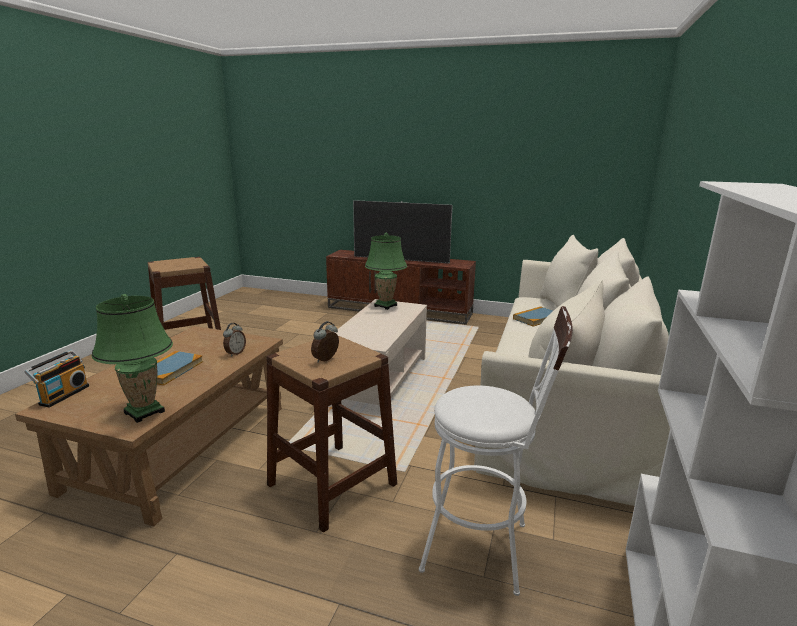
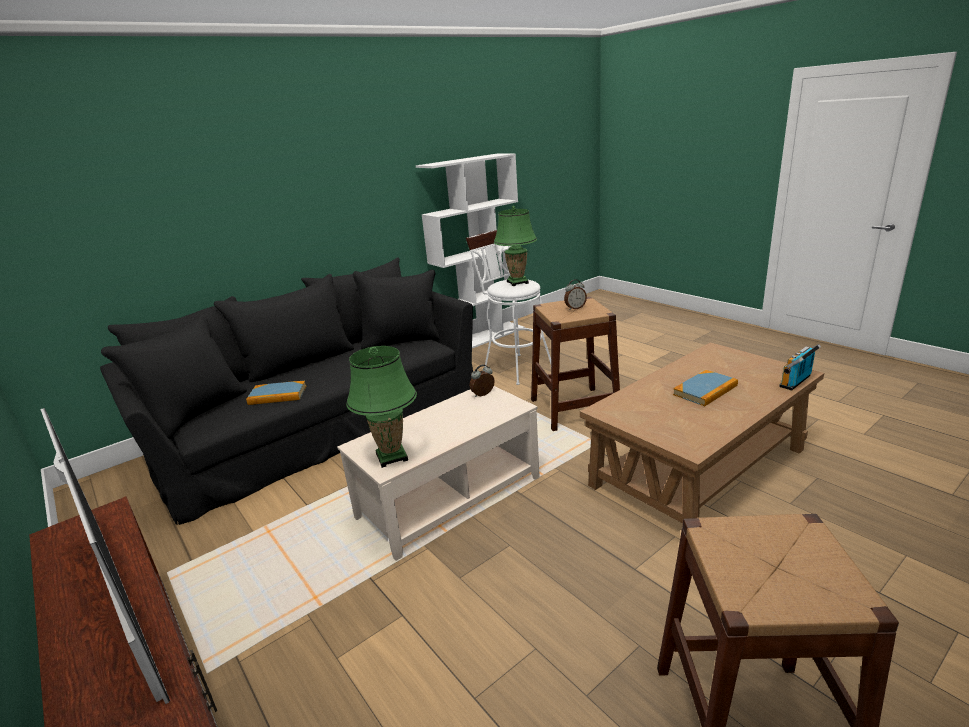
camera: 145 degrees left, 5 degrees up
(144, 412) = (711, 357): green table lamp -> green table lamp (517, 282)
(235, 353) = (638, 399): alarm clock -> alarm clock (483, 395)
(565, 397) = (321, 425): beige sofa -> black sofa

